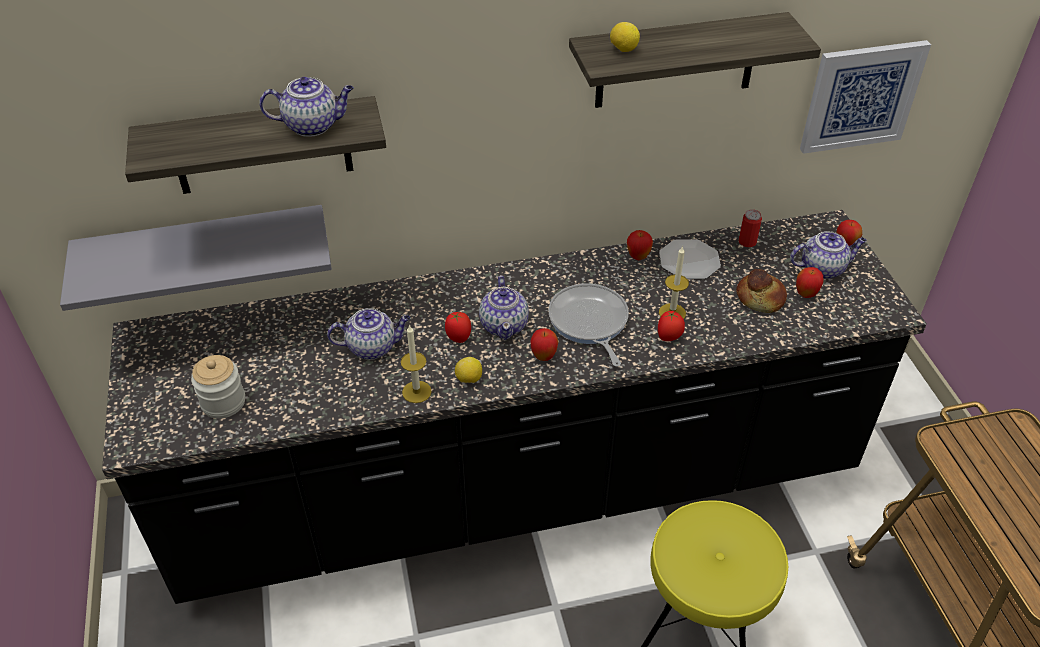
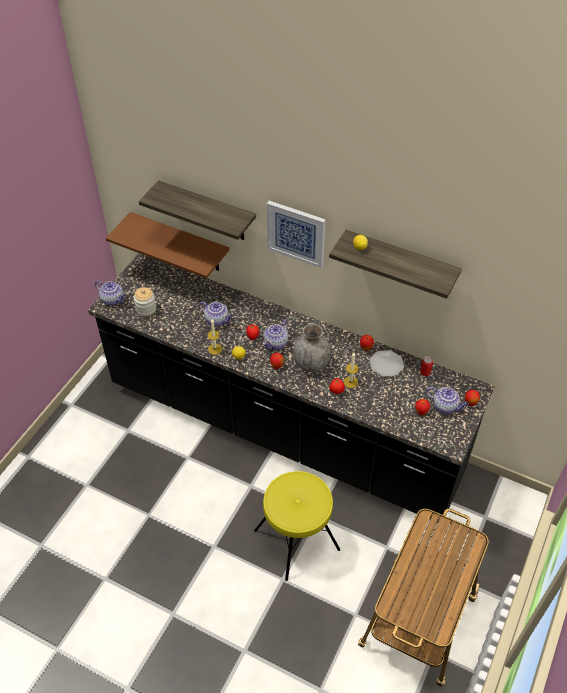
camera: 40 degrees right, 5 degrees up
(206, 252) = (180, 243): grey shelf -> brown shelf
(313, 125) = (219, 215): teapot -> teapot (113, 300)
(589, 322) = (311, 364): frying pan -> grey vase
(760, 298) = (398, 401): bread -> none
(861, 96) = (507, 330): picture -> picture (296, 233)

